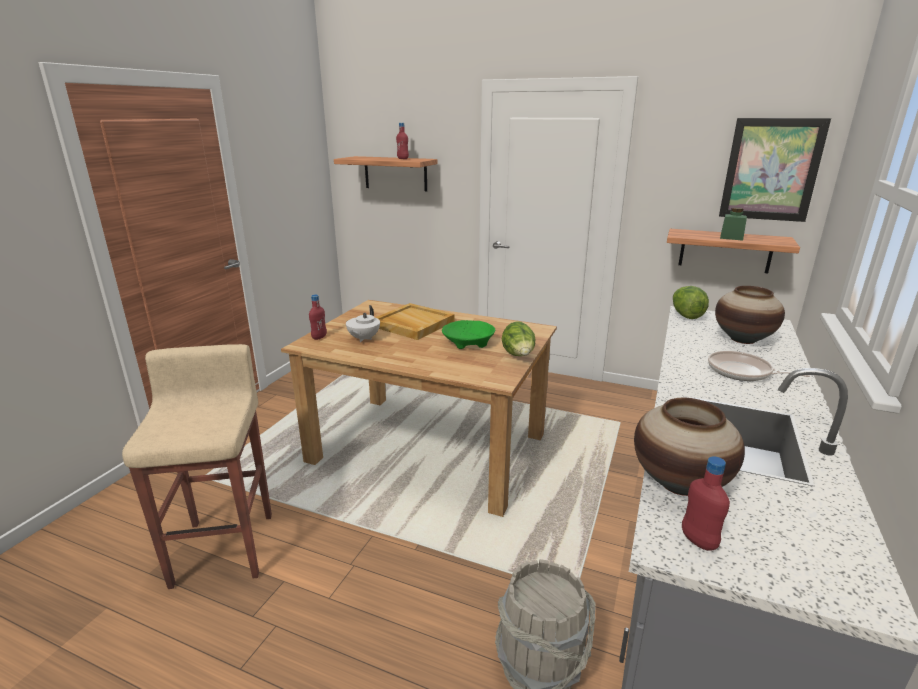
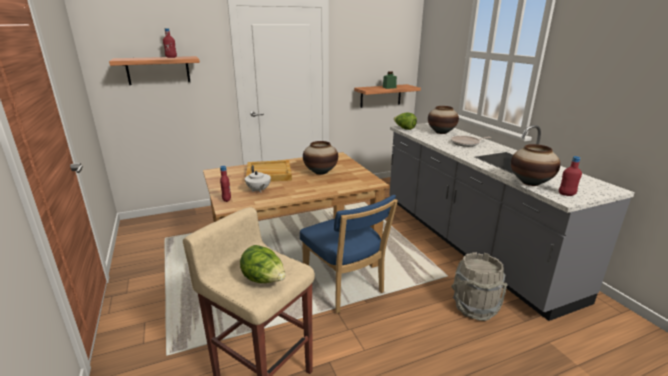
camera: 45 degrees left, 0 degrees up
(419, 517) = (345, 288): none -> blue chair
(468, 342) = (320, 172): green bowl -> vase
(518, 356) = (358, 170): lettuce -> lettuce (264, 280)
(771, 170) = (395, 51): picture -> none

